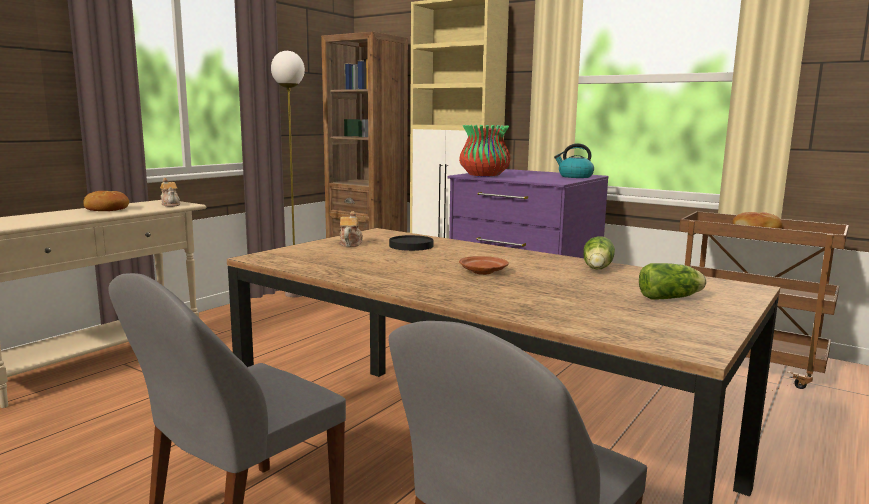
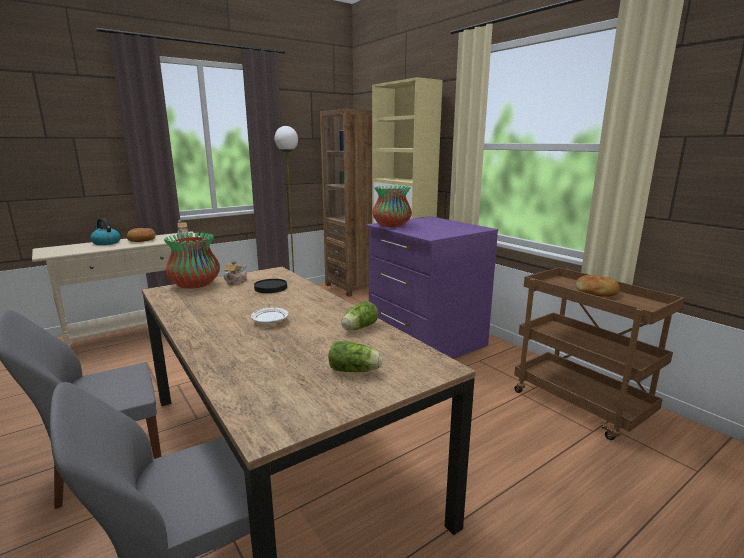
camera: 20 degrees right, 5 degrees up
(300, 250) = (195, 285): none -> vase
(482, 272) = (269, 321): brown plate -> white plate
(574, 176) = (463, 230): kettle -> kettle (106, 243)

